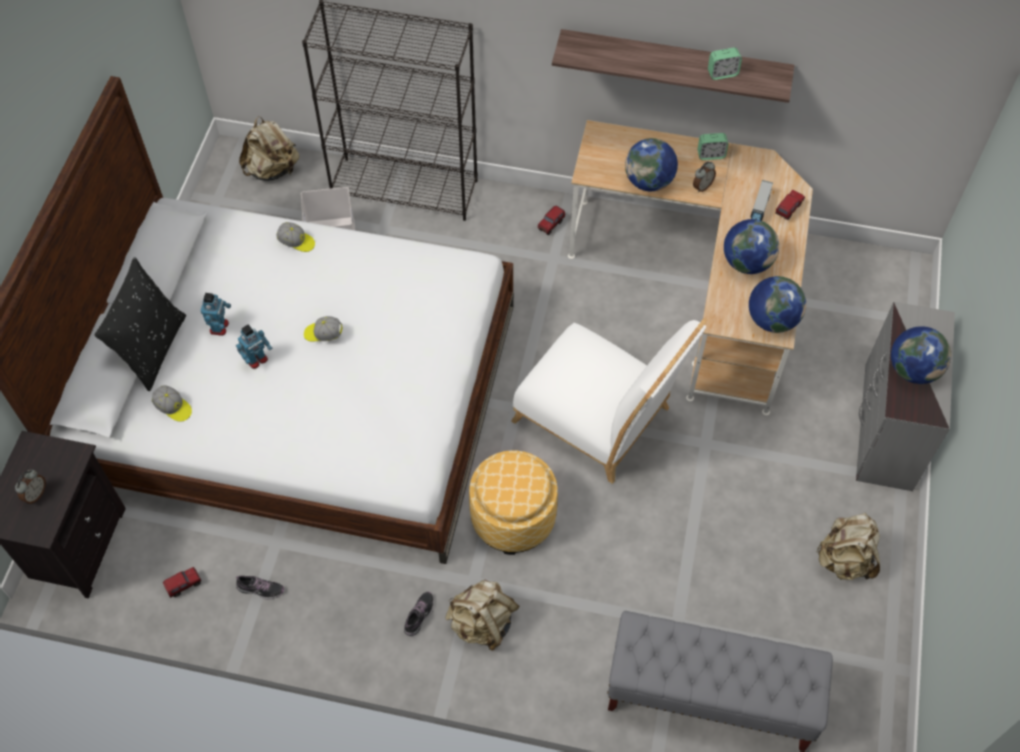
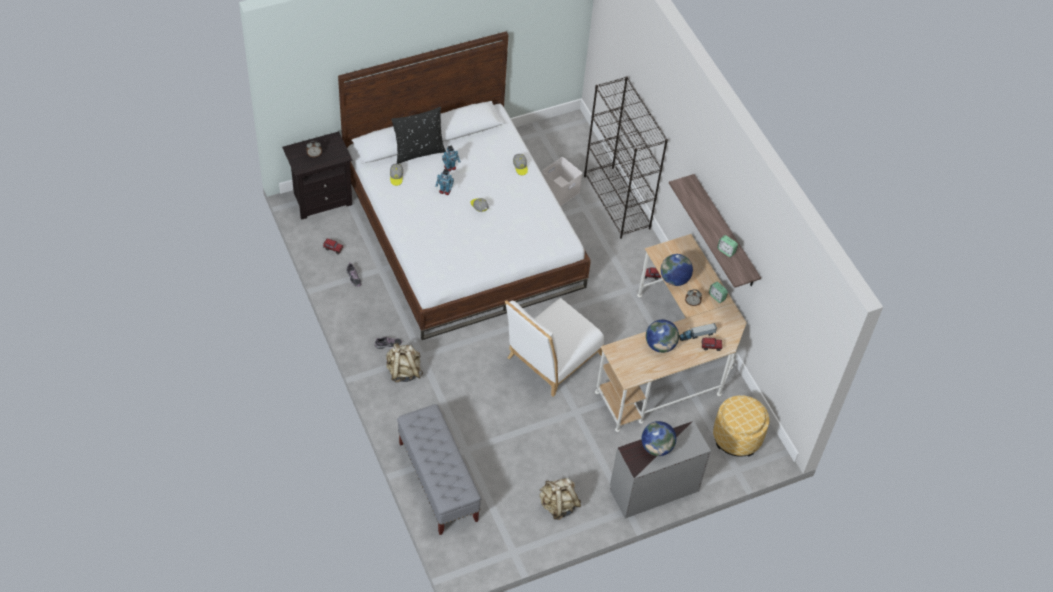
camera: 50 degrees right, 5 degrees down
(273, 170) = (578, 143): beige backpack -> none
(513, 517) = (467, 353): ottoman -> ottoman (737, 437)
(599, 420) = (550, 359): white chair -> white chair turned 45 degrees clockwise
(772, 320) = (633, 372): globe -> none

